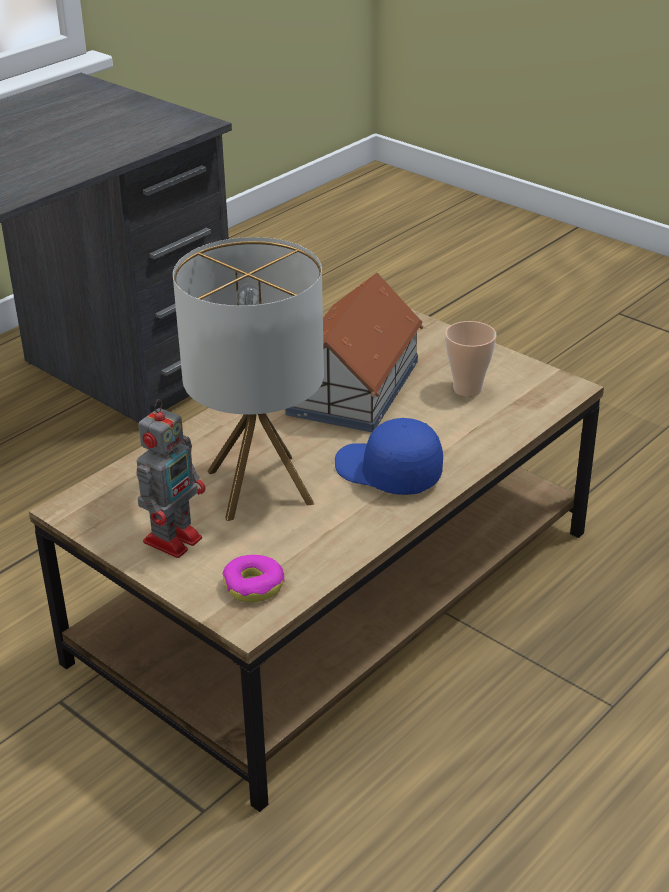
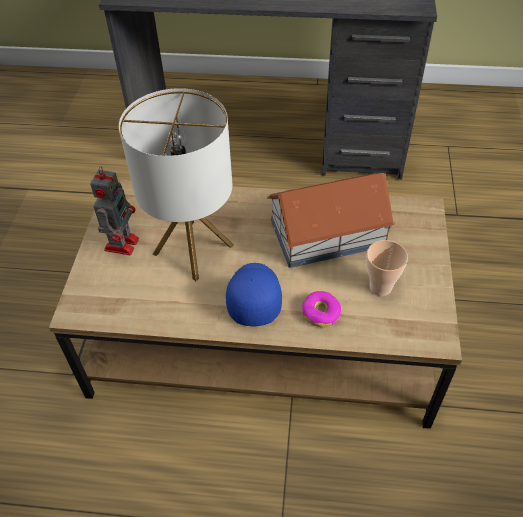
camera: 55 degrees right, 15 degrees up
(174, 538) = (122, 243): toy robot -> toy robot turned 75 degrees counterclockwise
(254, 586) = (104, 298): donut -> donut (321, 313)

